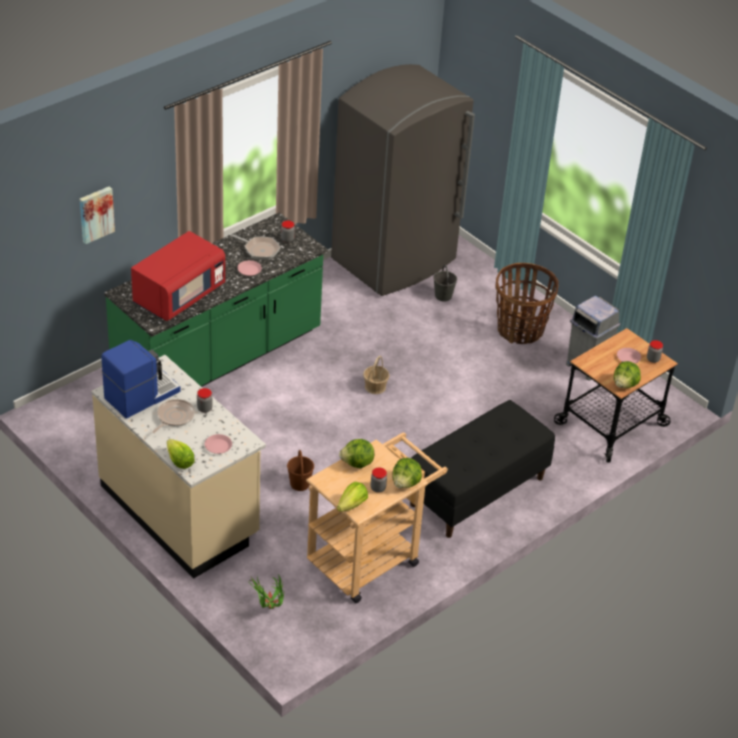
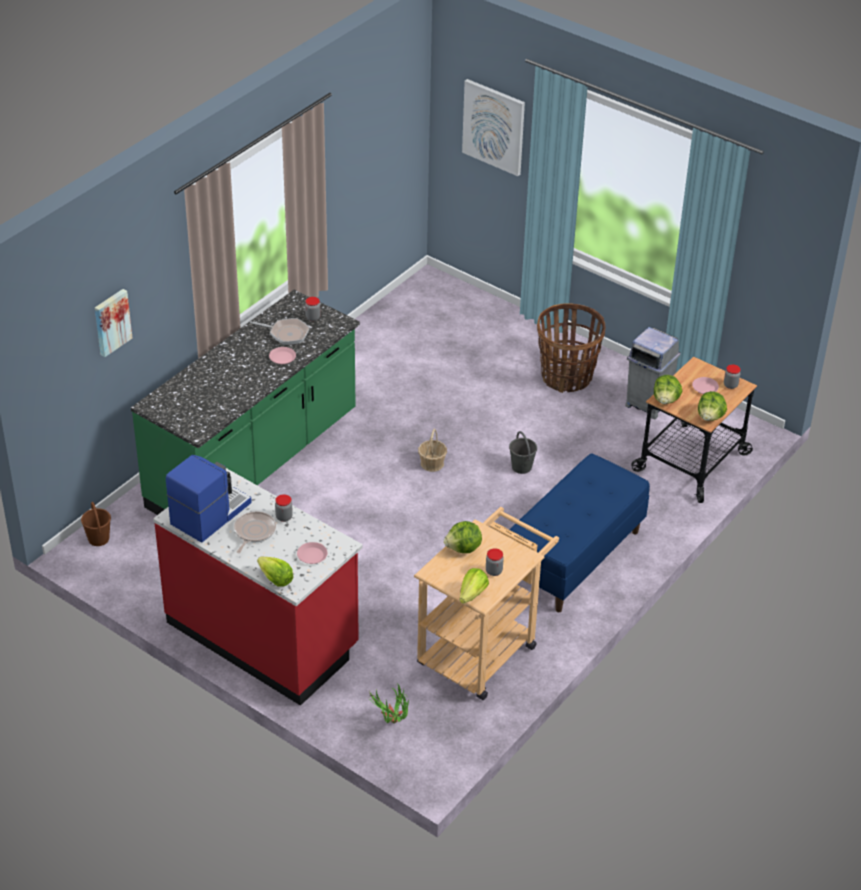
camera: 10 degrees left, 0 degrees up
(179, 296) = (214, 398): red microwave -> none
(180, 511) = (263, 635): beige counter -> red counter
(300, 484) = (383, 582): brown bucket -> brown bucket (98, 538)
(395, 260) = (411, 323): grey fridge -> none
(406, 483) = (521, 561): lettuce -> lettuce (666, 400)
(443, 296) = (474, 353): grey bucket -> grey bucket (522, 467)
(477, 492) = (574, 558): black bench -> blue bench
(488, 94) = (494, 126): none -> picture

